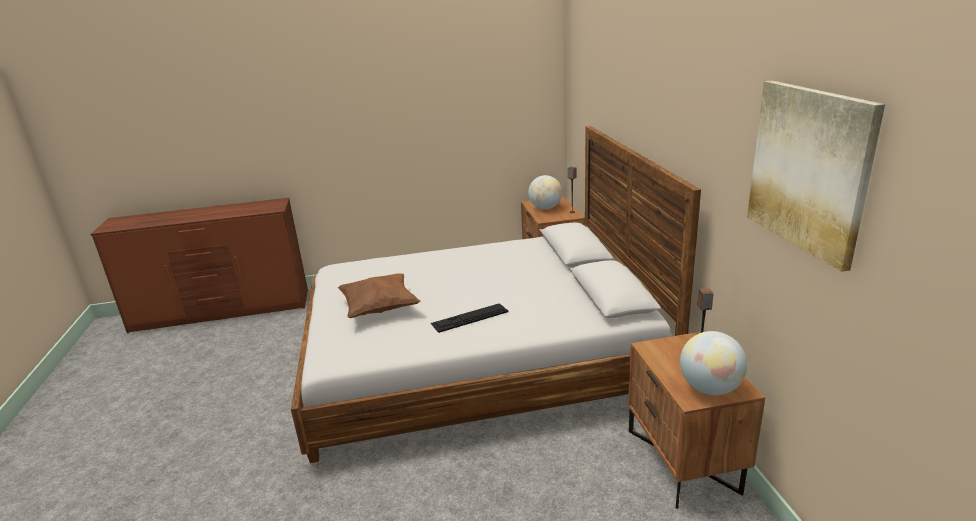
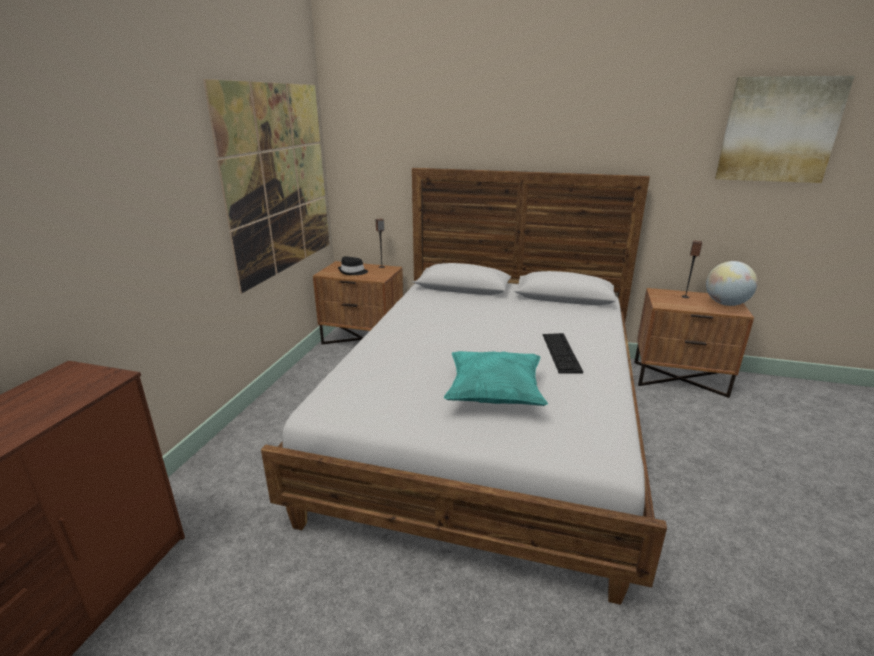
camera: 65 degrees left, 0 degrees up
(379, 308) = (494, 395): brown pillow -> turquoise pillow
(488, 120) = (279, 180): none -> picture
(545, 208) = (353, 272): globe -> black hat

